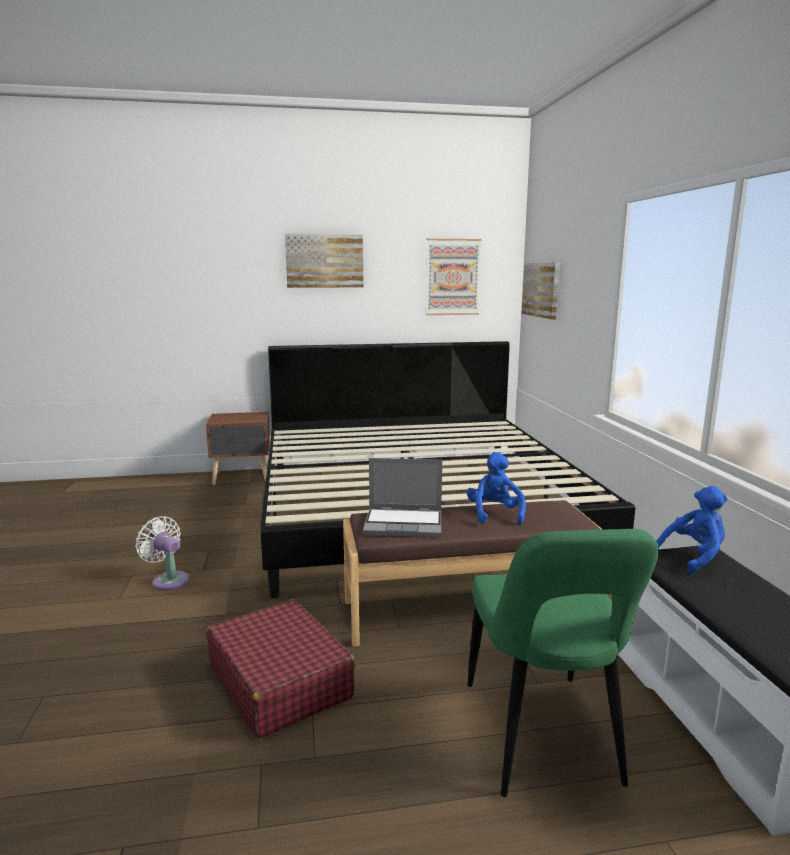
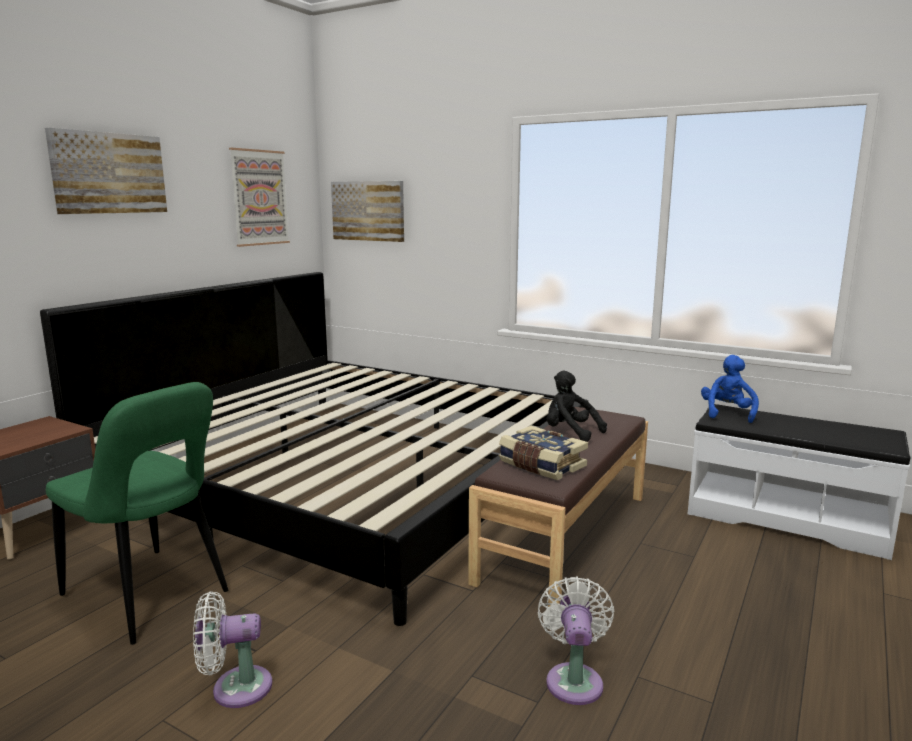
camera: 50 degrees left, 0 degrees up
(279, 681) = (574, 679): red suitcase -> white fan
(404, 524) = (541, 465): laptop -> book
(494, 514) = (570, 432): blue plush toy -> black plush toy
(542, 738) = (761, 585): green chair -> green chair (150, 596)

